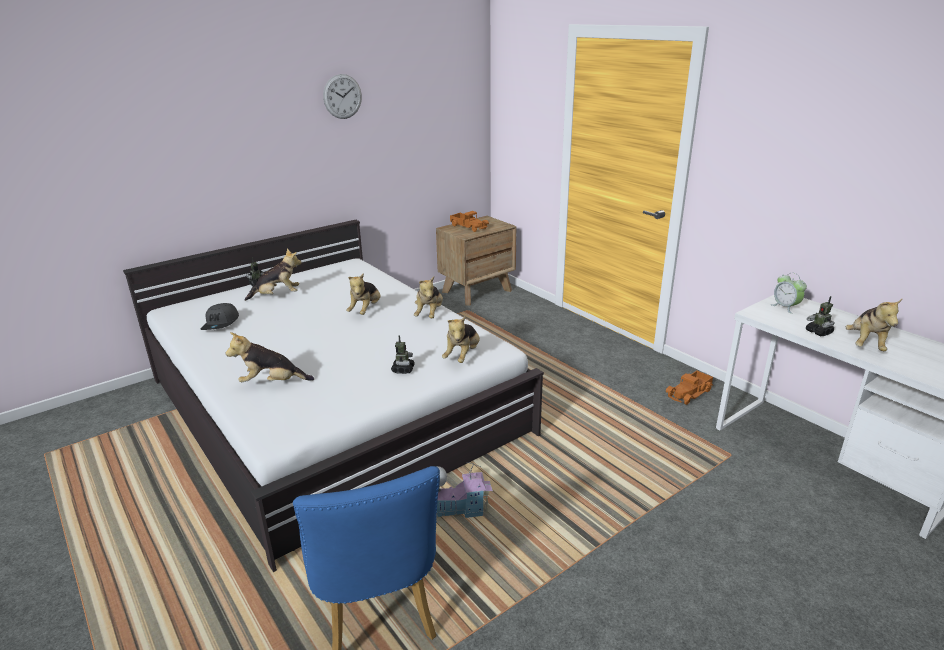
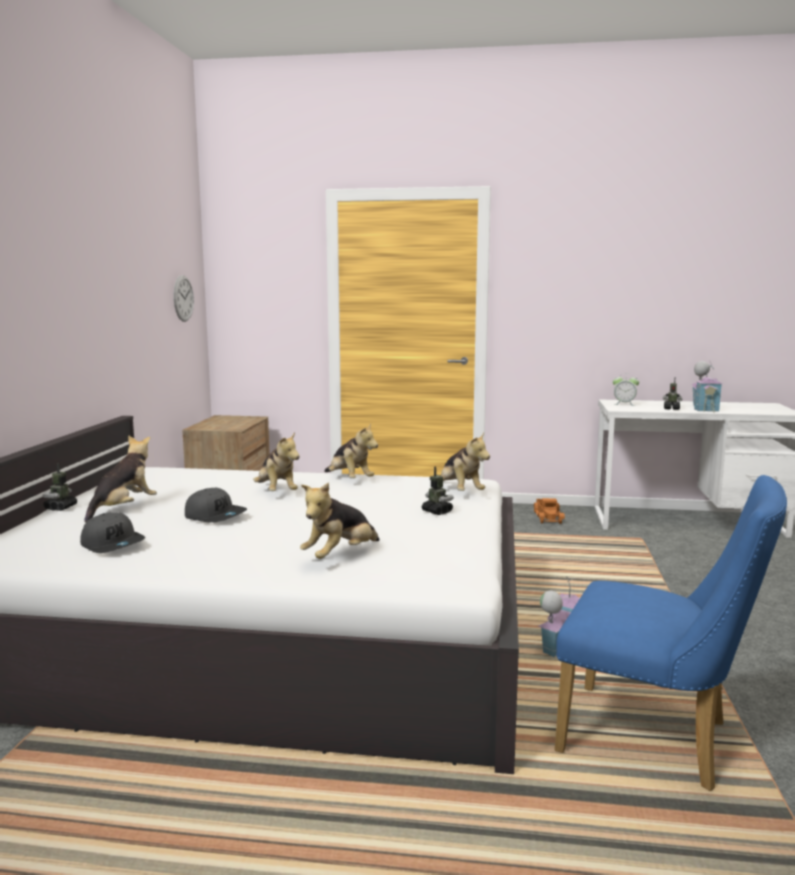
camera: 45 degrees left, 15 degrees down
(296, 320) = (215, 516): none -> grey cap
(342, 96) = (104, 247): wall clock -> wall clock (183, 298)
(469, 226) = (219, 423): toy truck -> none
(865, 344) = (704, 408): plush toy -> toy house

